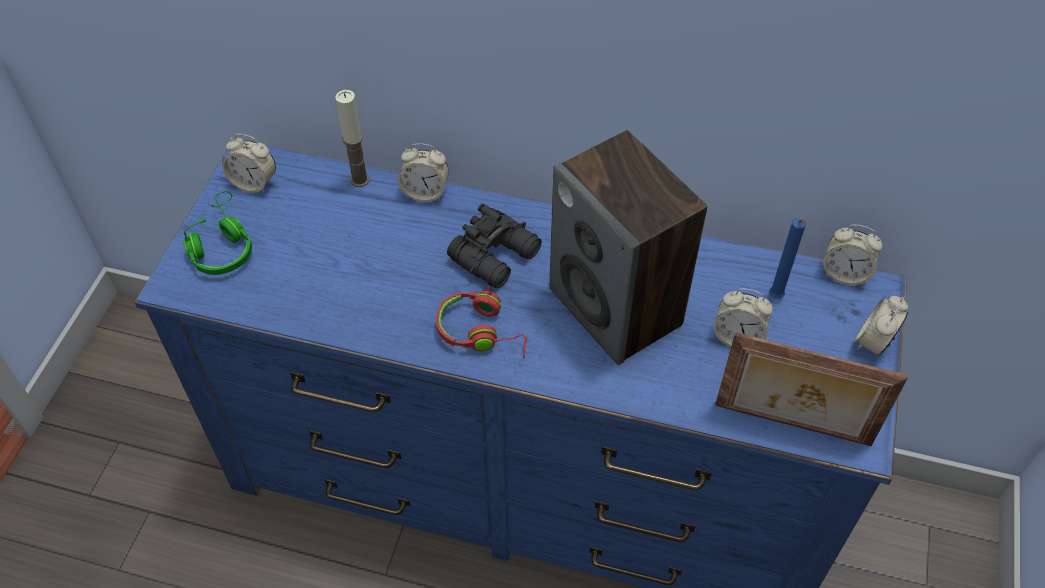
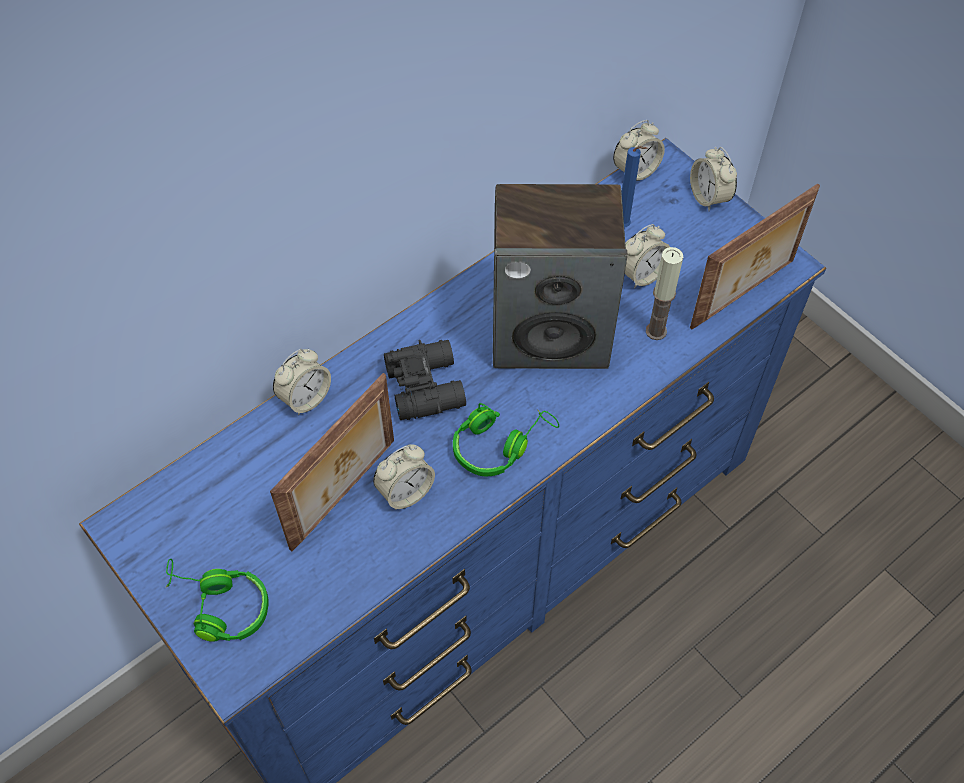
camera: 55 degrees left, 5 degrees up
(254, 183) = (162, 535): alarm clock -> alarm clock (405, 491)
(359, 180) = (241, 441): candle -> candle (656, 331)
(361, 263) = (345, 495): none -> picture frame
(482, 332) = (499, 444): red headphones -> green headphones

